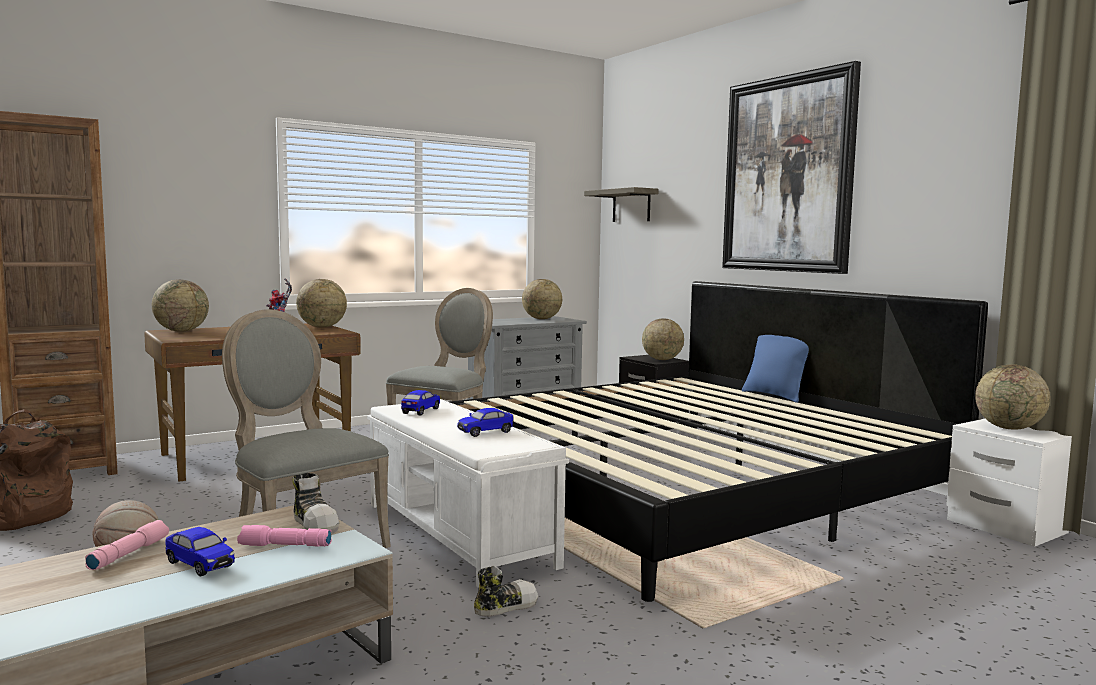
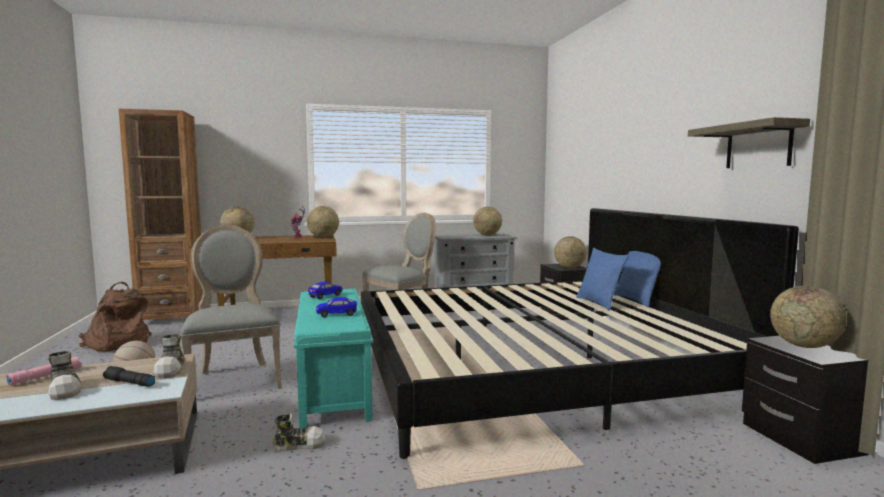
camera: 20 degrees right, 0 degrees up
(200, 565) = (66, 389): toy car -> shoe
(284, 546) = (129, 383): pink flashlight -> black flashlight
(458, 534) = (333, 385): white bench -> turquoise bench
(631, 206) = (561, 152): shelf -> shelf (758, 146)
(739, 401) = (599, 303): none -> blue pillow
(787, 174) = (654, 121): picture -> none
(1004, 527) = (799, 439): white nightstand -> black nightstand

